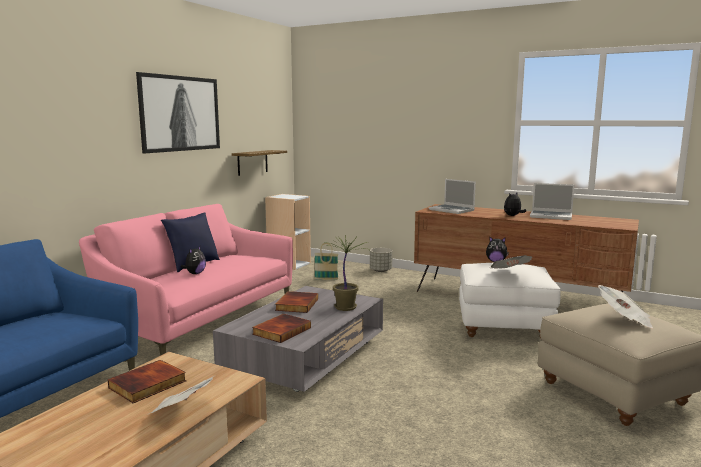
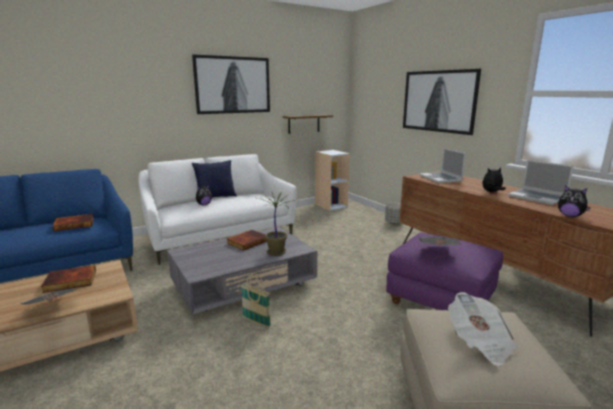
camera: 30 degrees right, 5 degrees up
(196, 319) = (218, 236): pink sofa -> white sofa
(281, 330) = (204, 261): book -> book (75, 224)
(326, 279) = (341, 222): basket -> basket (256, 322)
(421, 131) = (439, 101): none -> picture
(496, 262) = (447, 236): plush toy -> plush toy (570, 216)
(504, 327) = (440, 302): white ottoman -> purple ottoman

